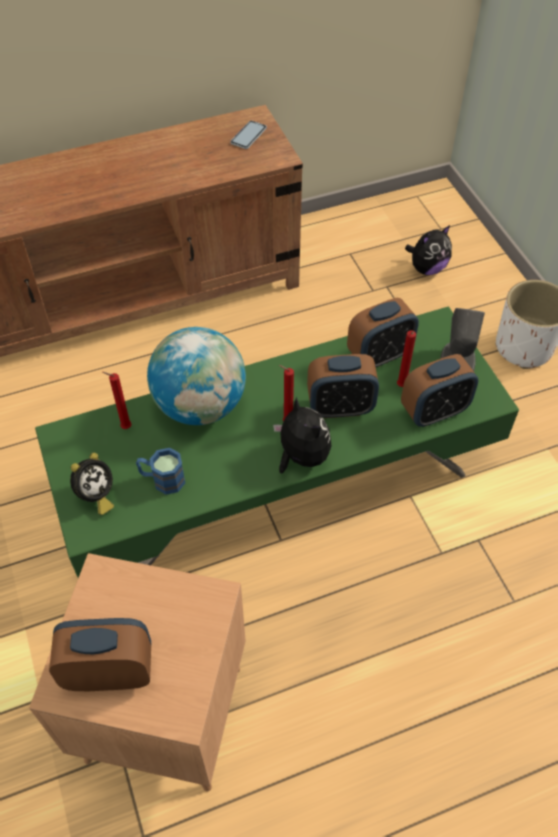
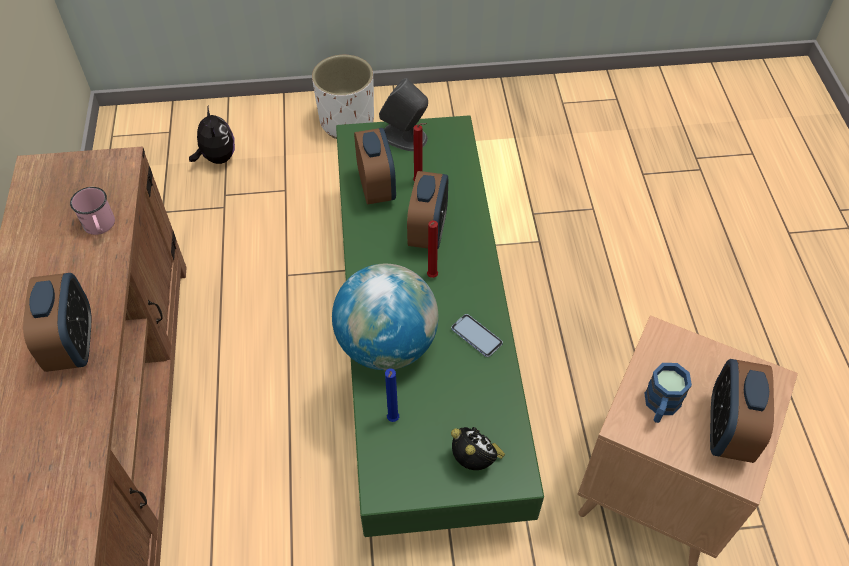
camera: 75 degrees left, 0 degrees up
(124, 427) = (392, 420): red candle -> blue candle
(162, 479) = (471, 395): blue mug -> blue mug (660, 406)
(209, 167) = (100, 227): none -> pink mug
(248, 136) = (66, 181): phone -> phone (476, 336)
(301, 456) = (476, 274): plush toy -> none
(434, 411) = (455, 168): alarm clock -> alarm clock (73, 344)

